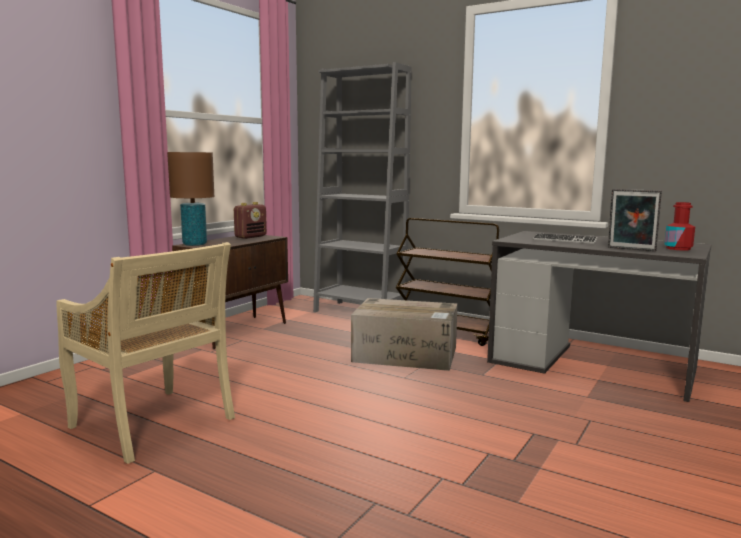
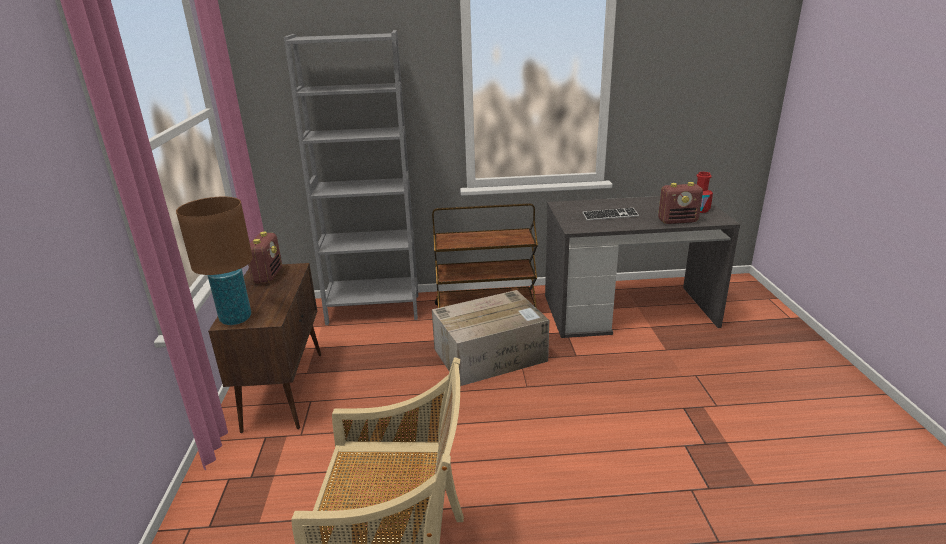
camera: 35 degrees left, 15 degrees up
(631, 249) = (678, 221): picture frame -> radio

